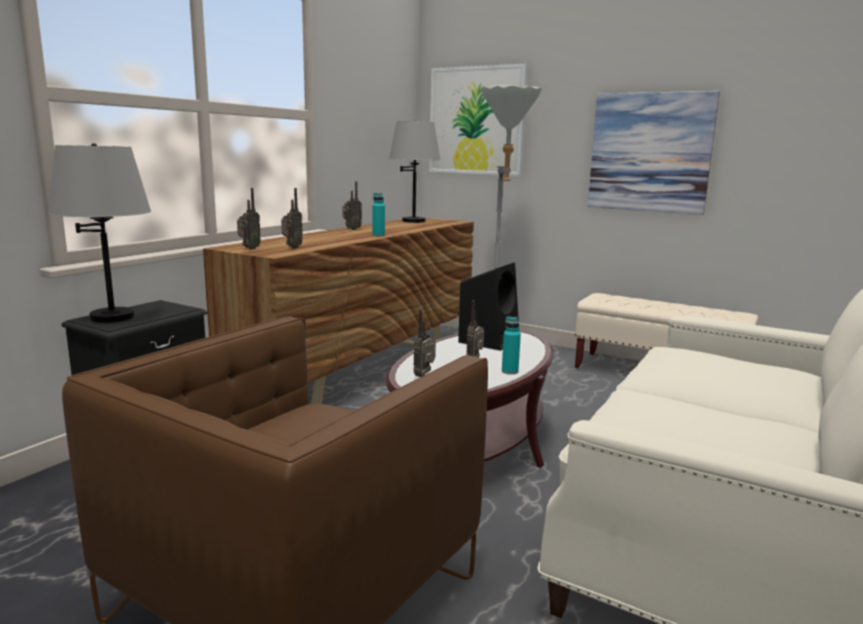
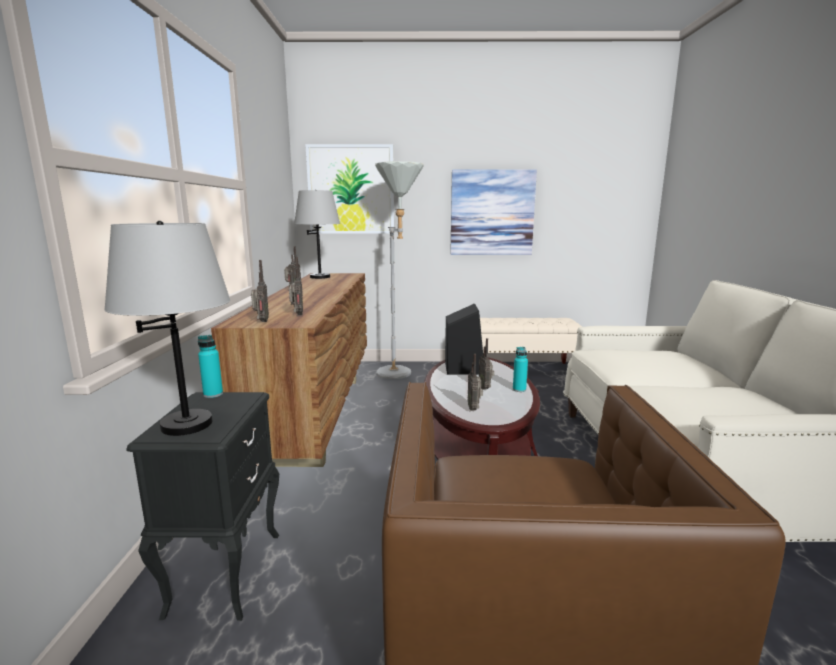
camera: 30 degrees left, 0 degrees up
(378, 235) = (333, 293): turquoise bottle -> turquoise bottle (213, 394)

